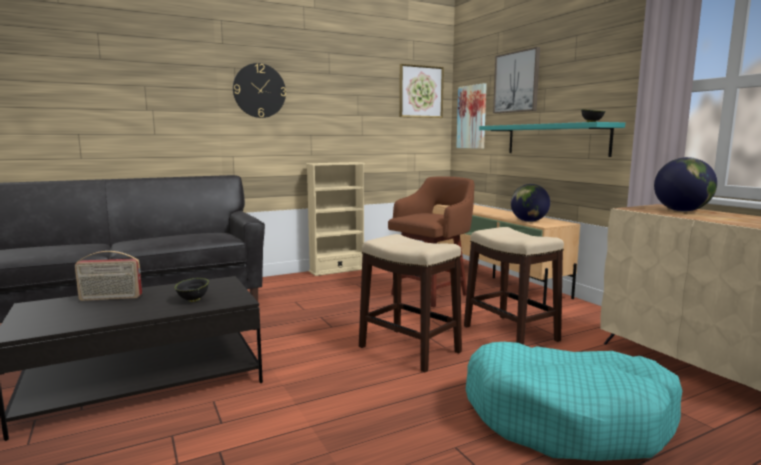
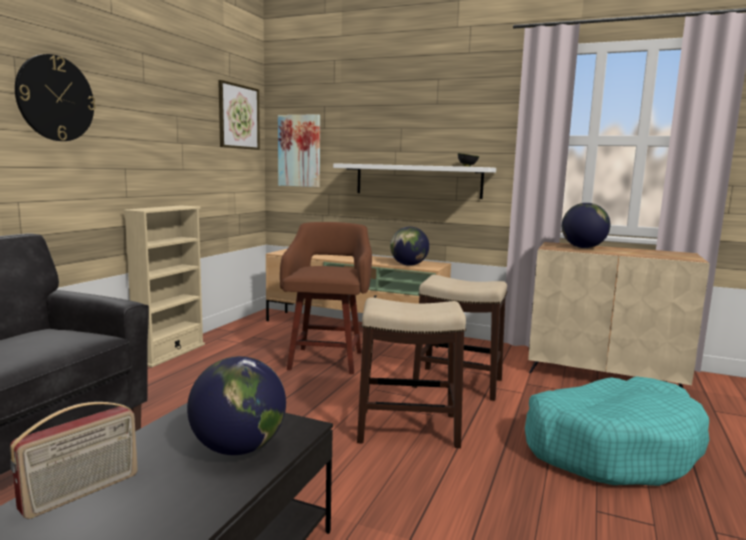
camera: 40 degrees left, 0 degrees up
(194, 300) = (239, 448): black bowl -> globe
(516, 82) = (364, 117): picture -> none
(555, 139) = (417, 181): turquoise shelf -> white shelf

